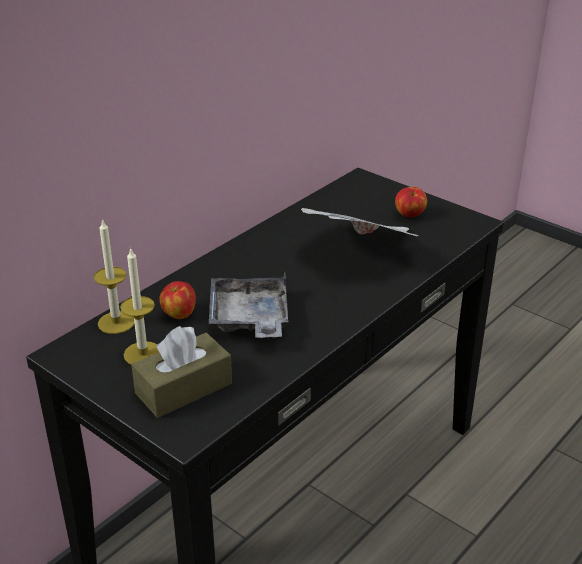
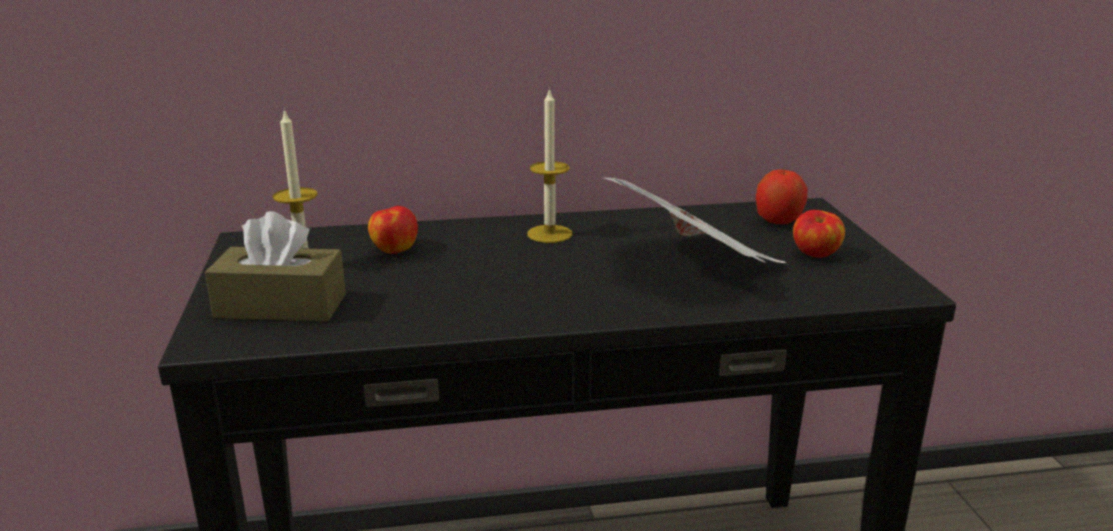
camera: 40 degrees right, 10 degrees down
(116, 322) = (331, 236): candle -> candle (549, 234)
(249, 319) = (451, 278): grey tray -> none
(361, 196) = (778, 221): none -> apple

